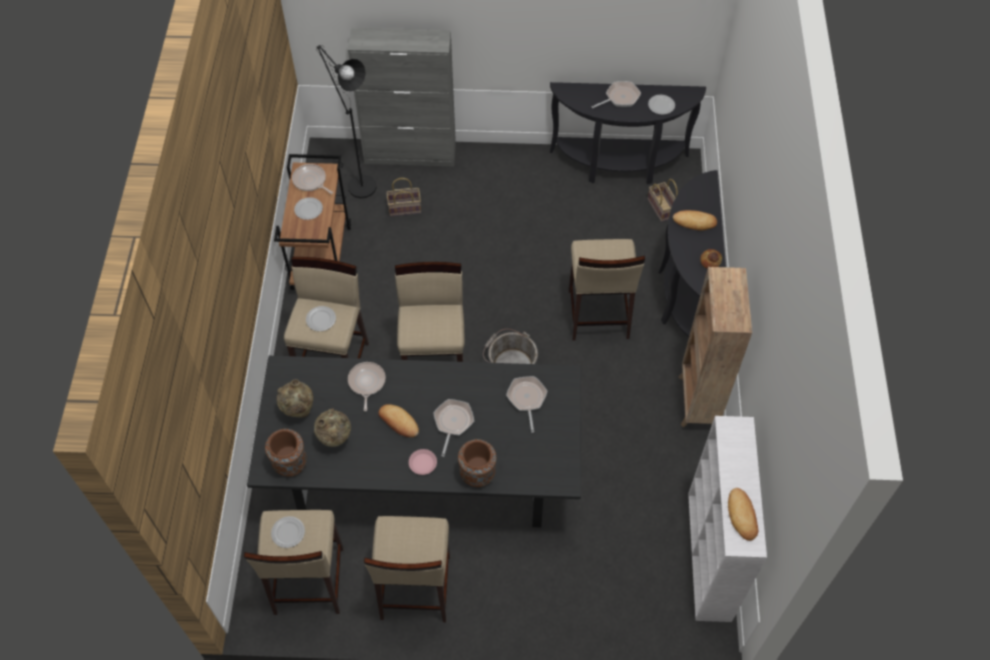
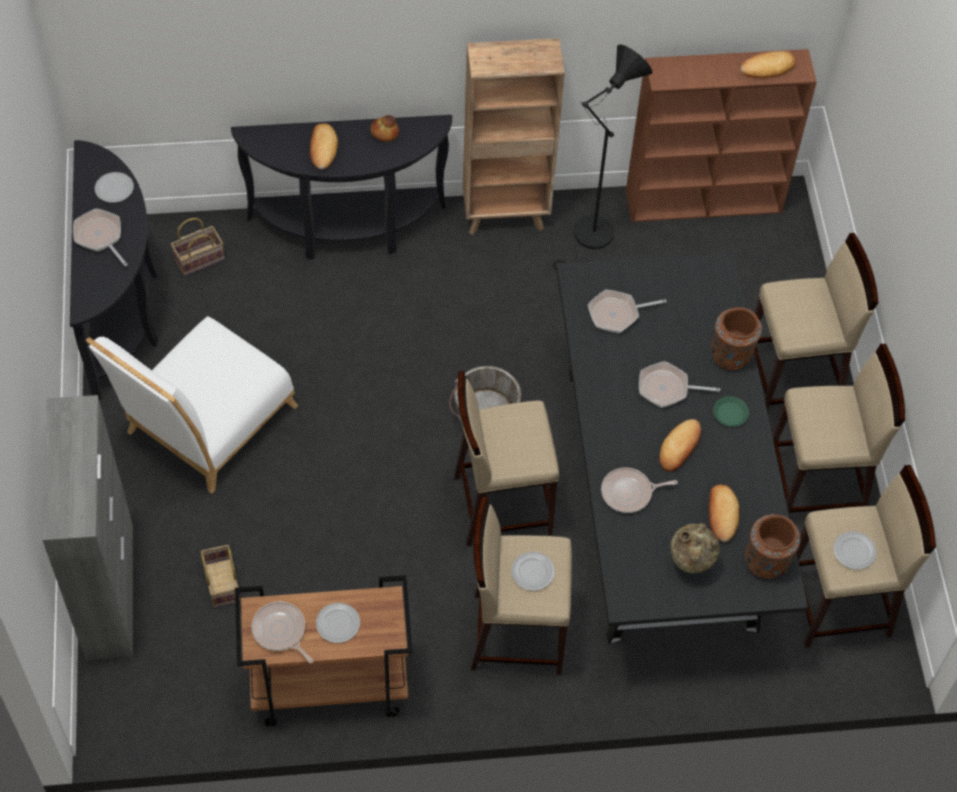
camera: 100 degrees left, 0 degrees up
(310, 181) = (280, 631): frying pan -> frying pan turned 105 degrees clockwise
(335, 441) = (722, 515): beige vase -> bread
(357, 184) = (176, 659): black floor lamp -> black floor lamp (590, 239)
(422, 463) = (730, 413): pink plate -> green plate
(522, 205) = (204, 426): none -> white chair
(597, 315) = (389, 323): beige stool -> beige stool (793, 379)
(709, 557) = (705, 201): white bookcase -> brown bookcase

